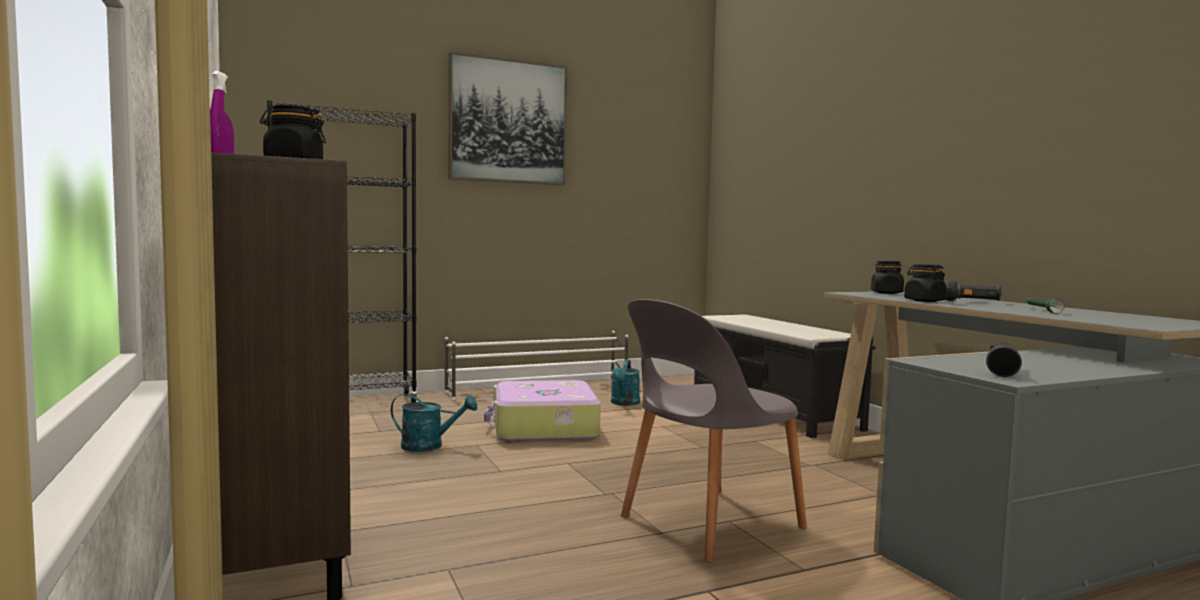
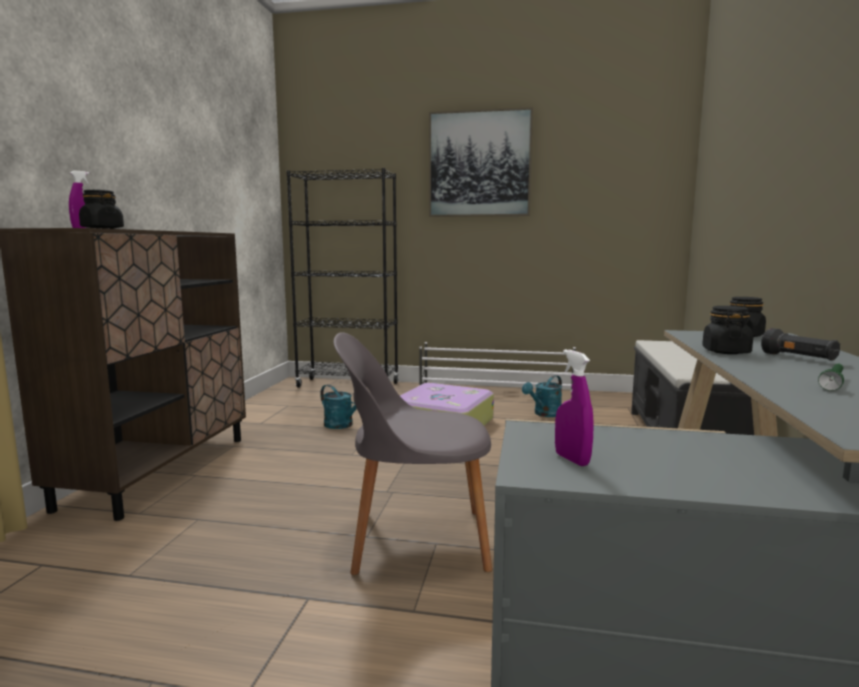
camera: 35 degrees right, 5 degrees up
(1002, 371) = (572, 459): black flashlight -> purple spray bottle

